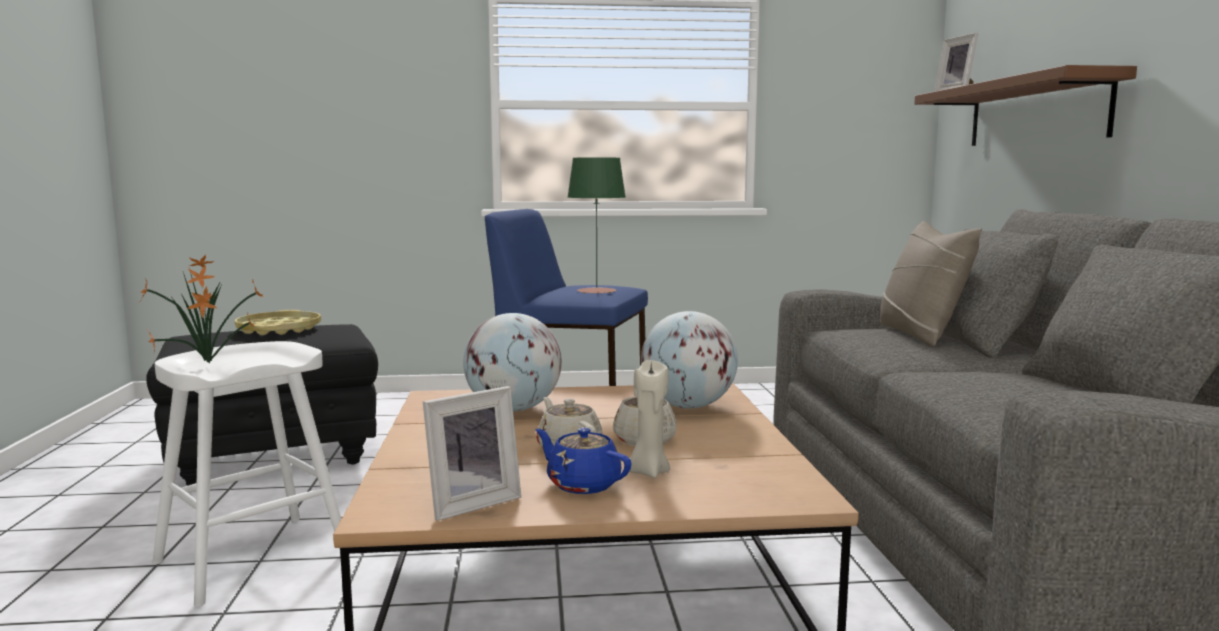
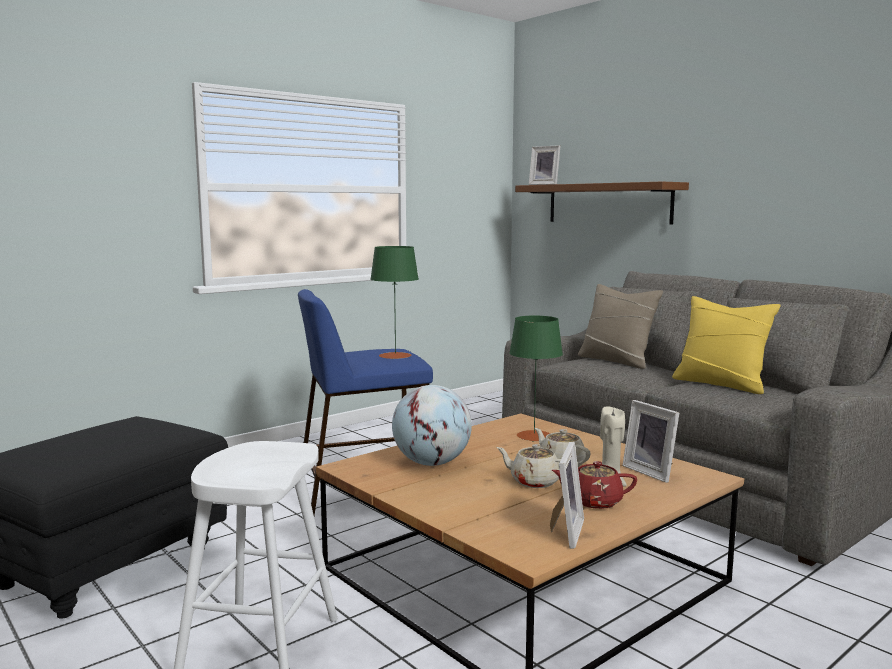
camera: 35 degrees left, 0 degrees up
(212, 363) = (239, 474): potted plant -> none
(279, 329) = (95, 434): yellow tray -> none
(582, 484) = (594, 501): blue teapot -> red teapot
(688, 406) = (534, 436): globe -> green table lamp
(737, 473) = (652, 472): none -> picture frame
(1013, 379) = (721, 384): none -> yellow pillow

